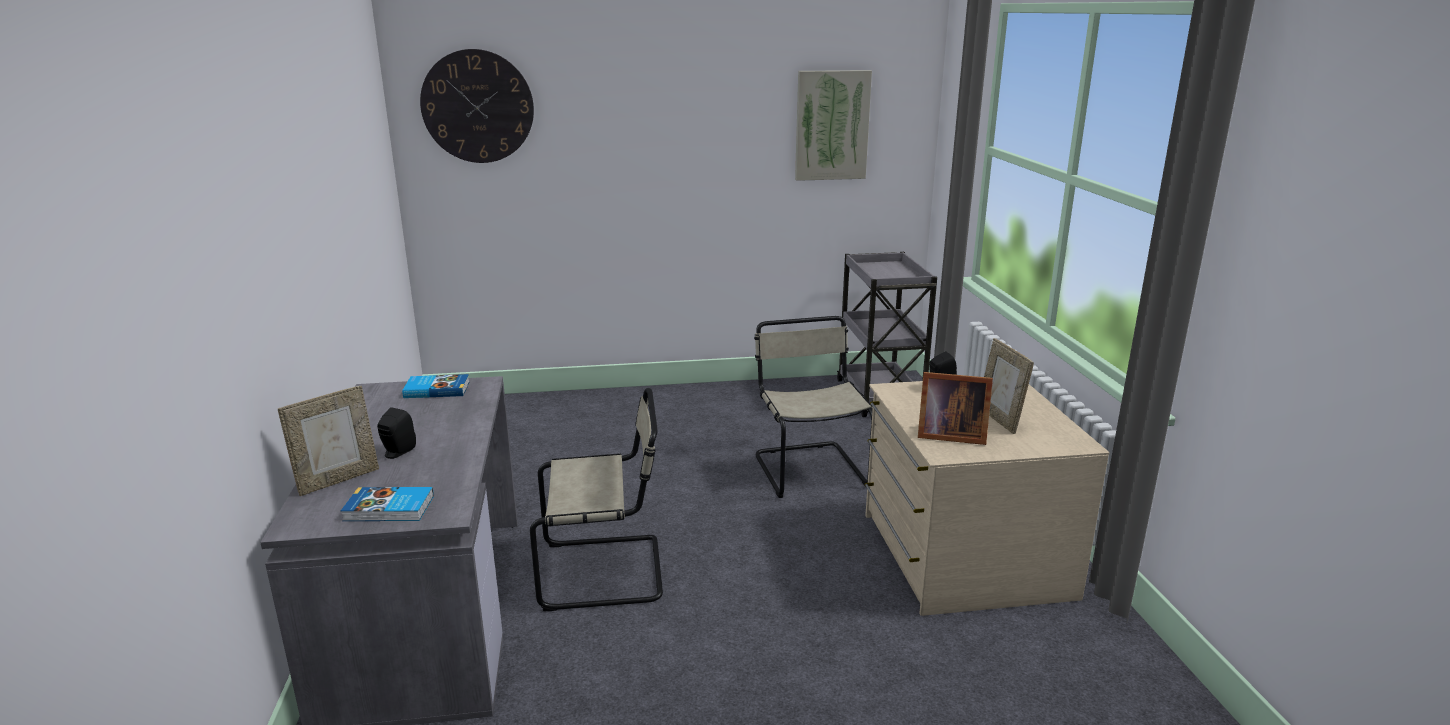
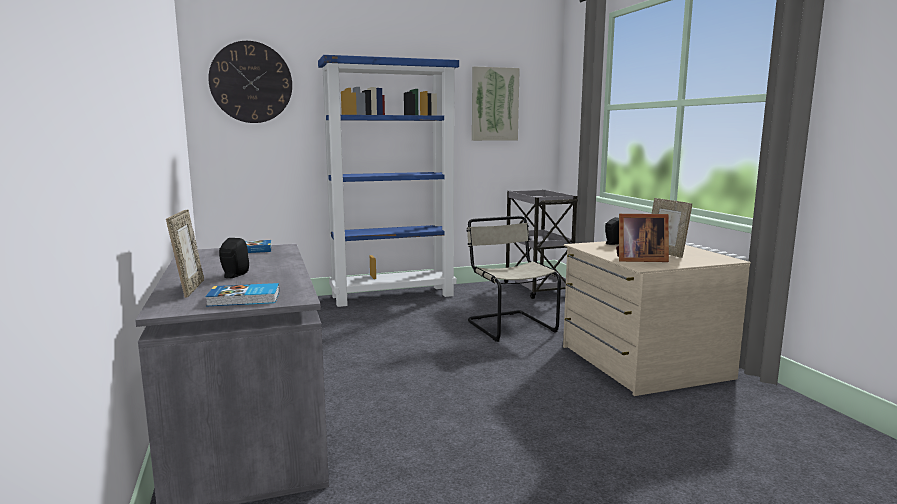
camera: 10 degrees left, 10 degrees down
(338, 480) = (189, 289): picture frame -> picture frame turned 45 degrees counterclockwise
(607, 572) = (386, 390): beige chair -> none
(674, 397) = (393, 295): none -> blue bookcase

